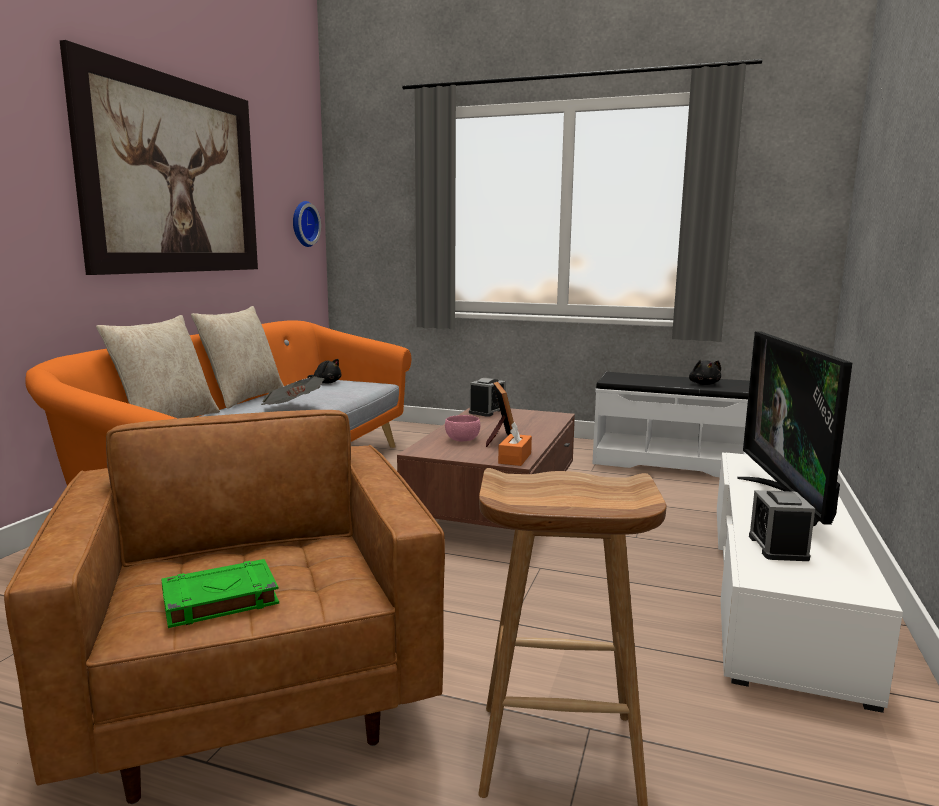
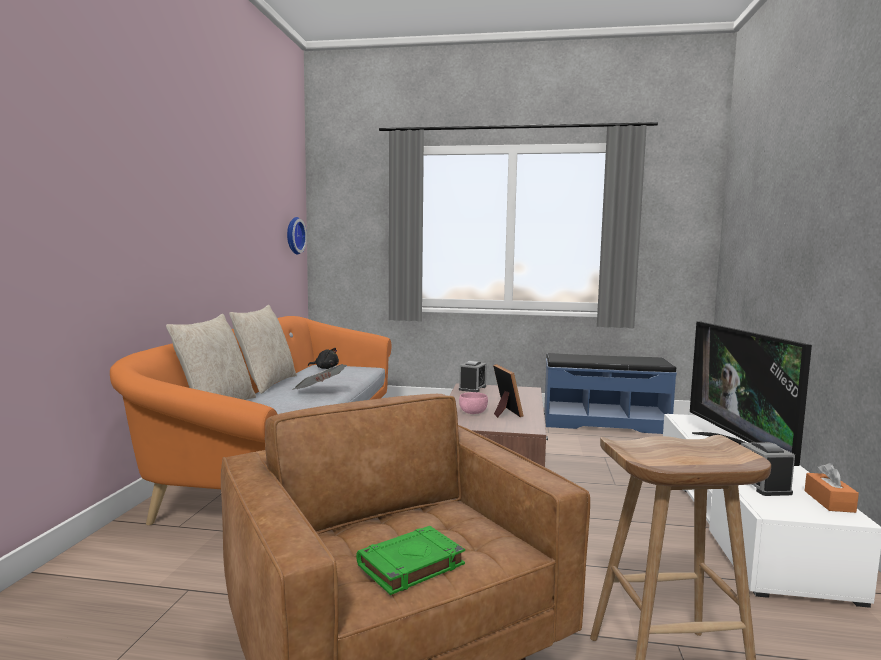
camera: 10 degrees left, 5 degrees down
(174, 176) = (211, 196): picture -> none
(515, 458) = (527, 426): orange tissue box -> orange tissue box (829, 501)
(672, 462) = (603, 422): white bench -> blue bench
(704, 384) = (629, 361): black plush toy -> none

